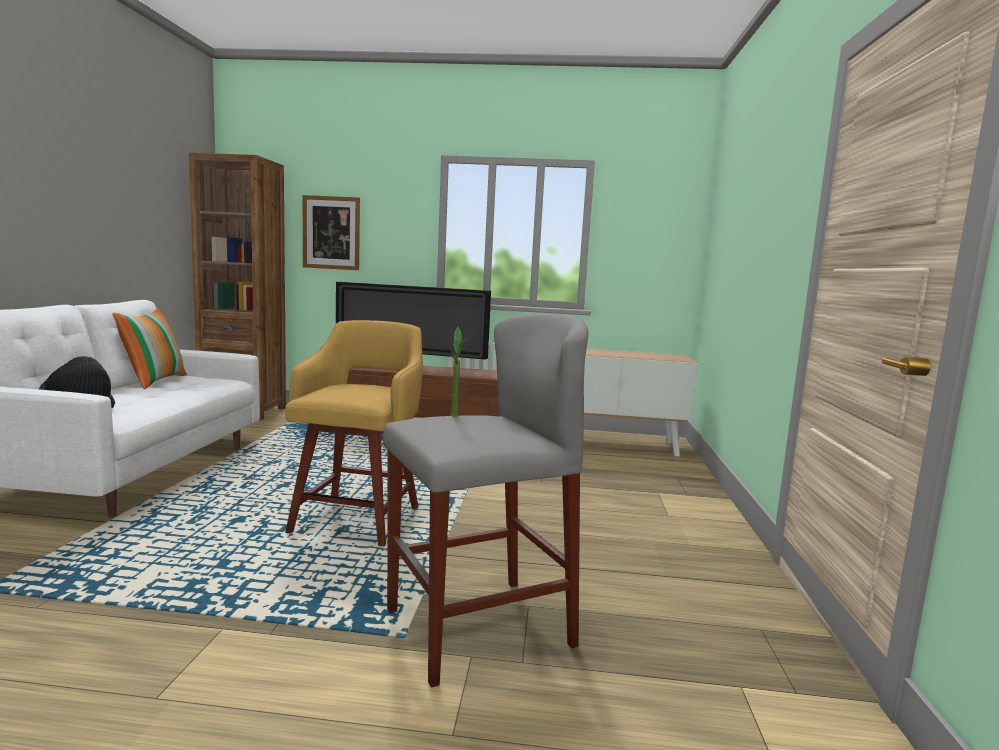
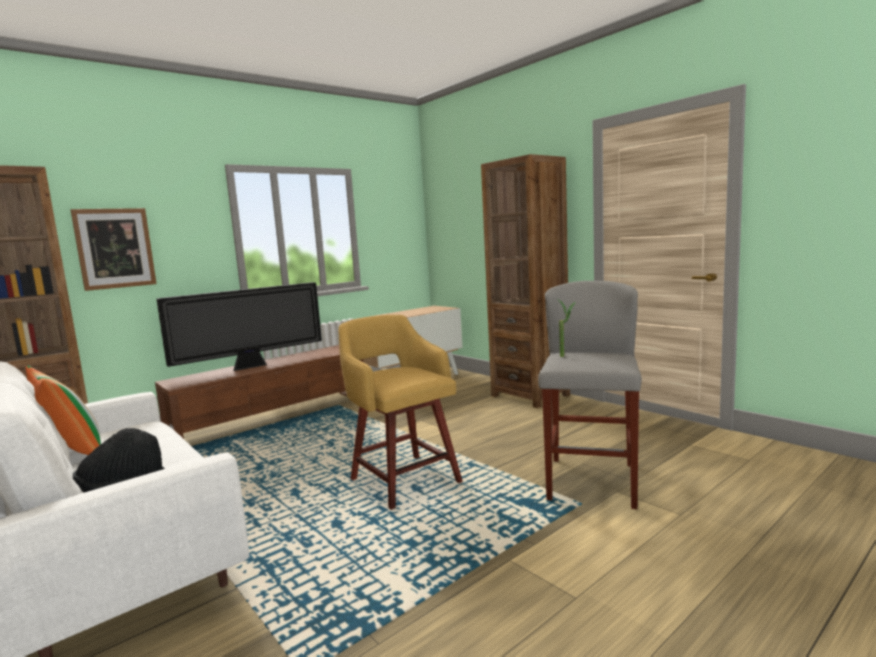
camera: 45 degrees left, 0 degrees up
(695, 511) = (530, 395): none -> brown bookcase

